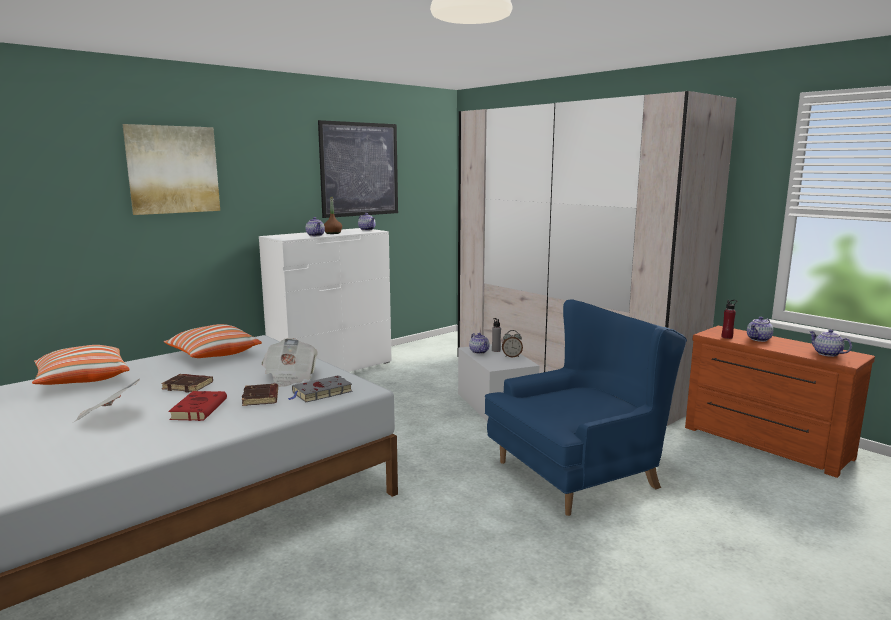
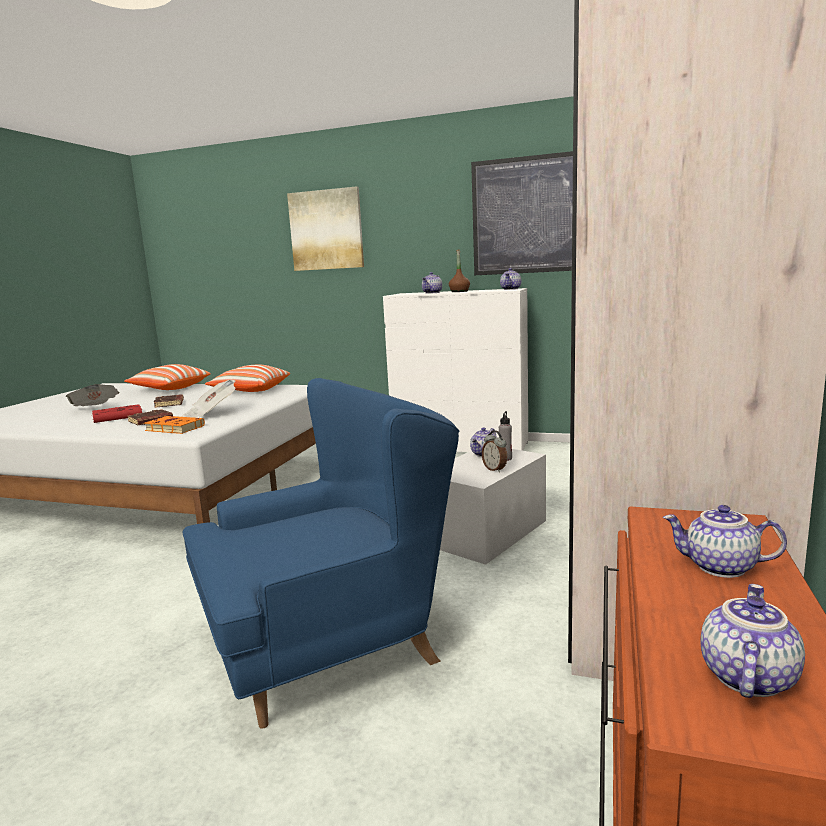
camera: 60 degrees right, 0 degrees up
(321, 393) = (173, 428): grey book -> orange book
(581, 473) = (330, 640): blue armchair -> blue armchair turned 60 degrees counterclockwise
(727, 337) = (667, 534): red bottle -> none

